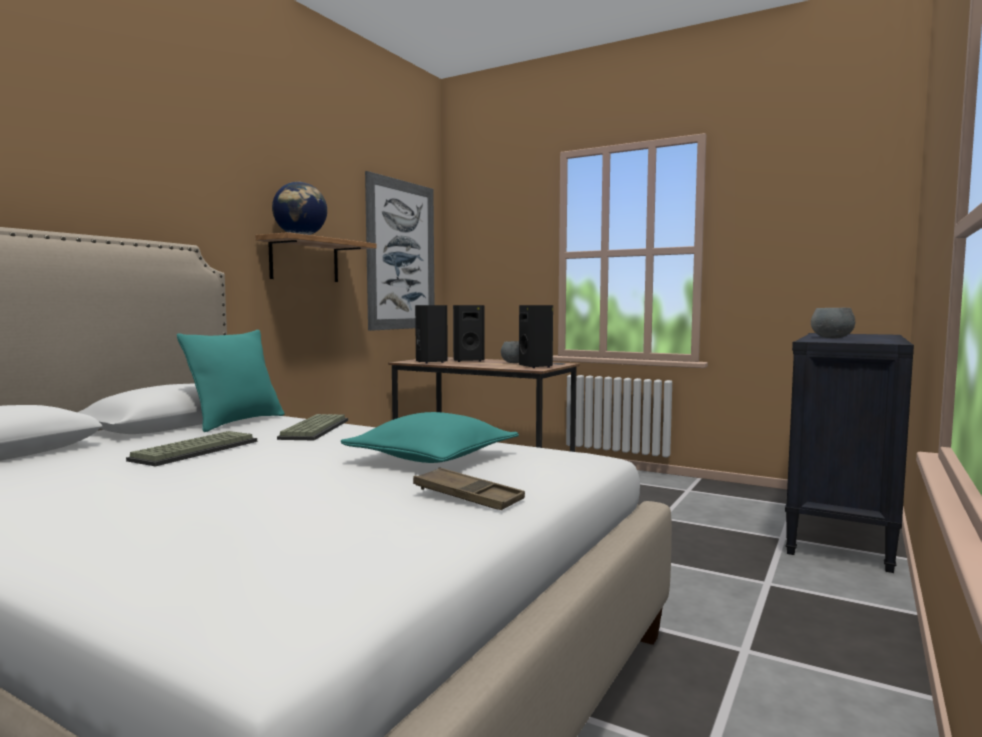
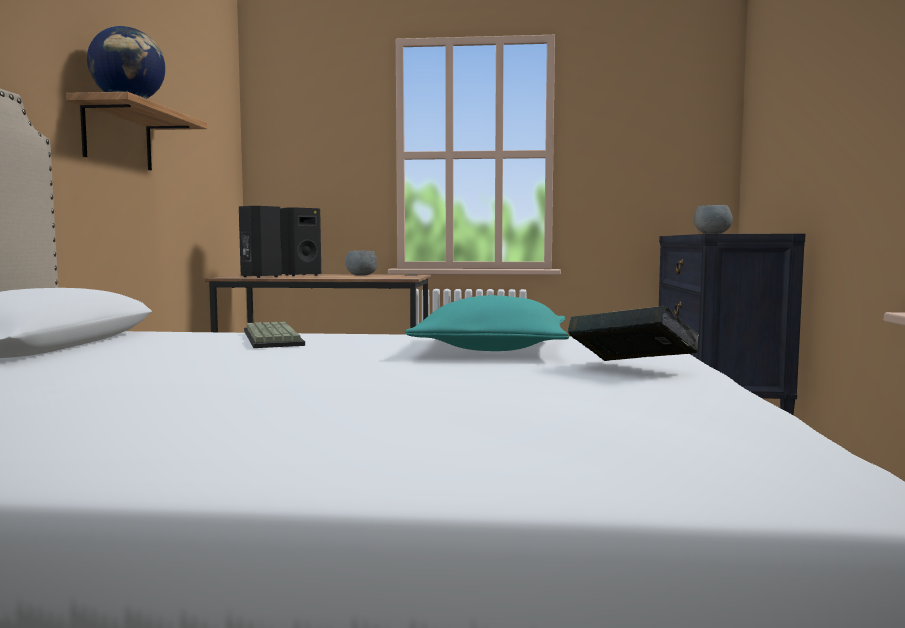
camera: 25 degrees left, 0 degrees up
(195, 450) = (172, 363): keyboard -> none
(237, 422) = (136, 338): turquoise pillow -> none
(401, 255) = (208, 145): picture -> none
(468, 497) = (631, 369): brown tray -> book
(536, 366) = (398, 277): black speaker -> none

